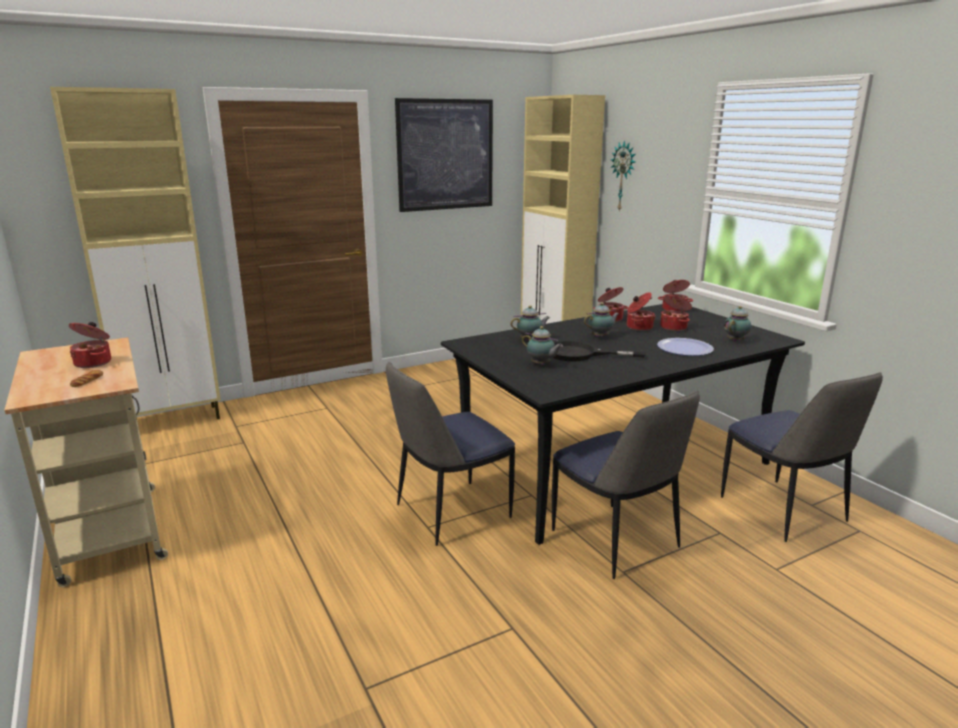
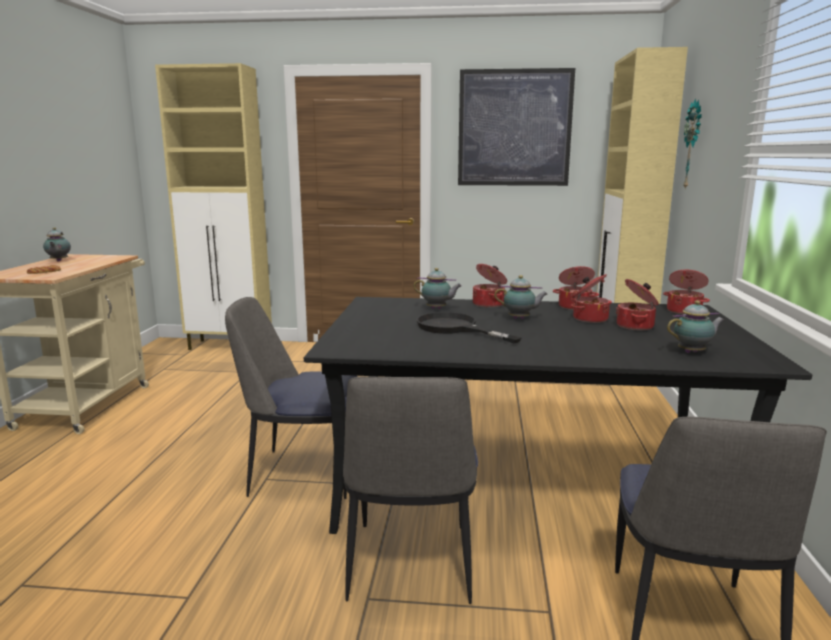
camera: 35 degrees right, 5 degrees down
(94, 362) = (78, 264): cooking pot -> cooking pot (489, 304)
(541, 364) = (392, 328): teapot -> teapot (58, 261)
(684, 348) = (594, 346): plate -> none

